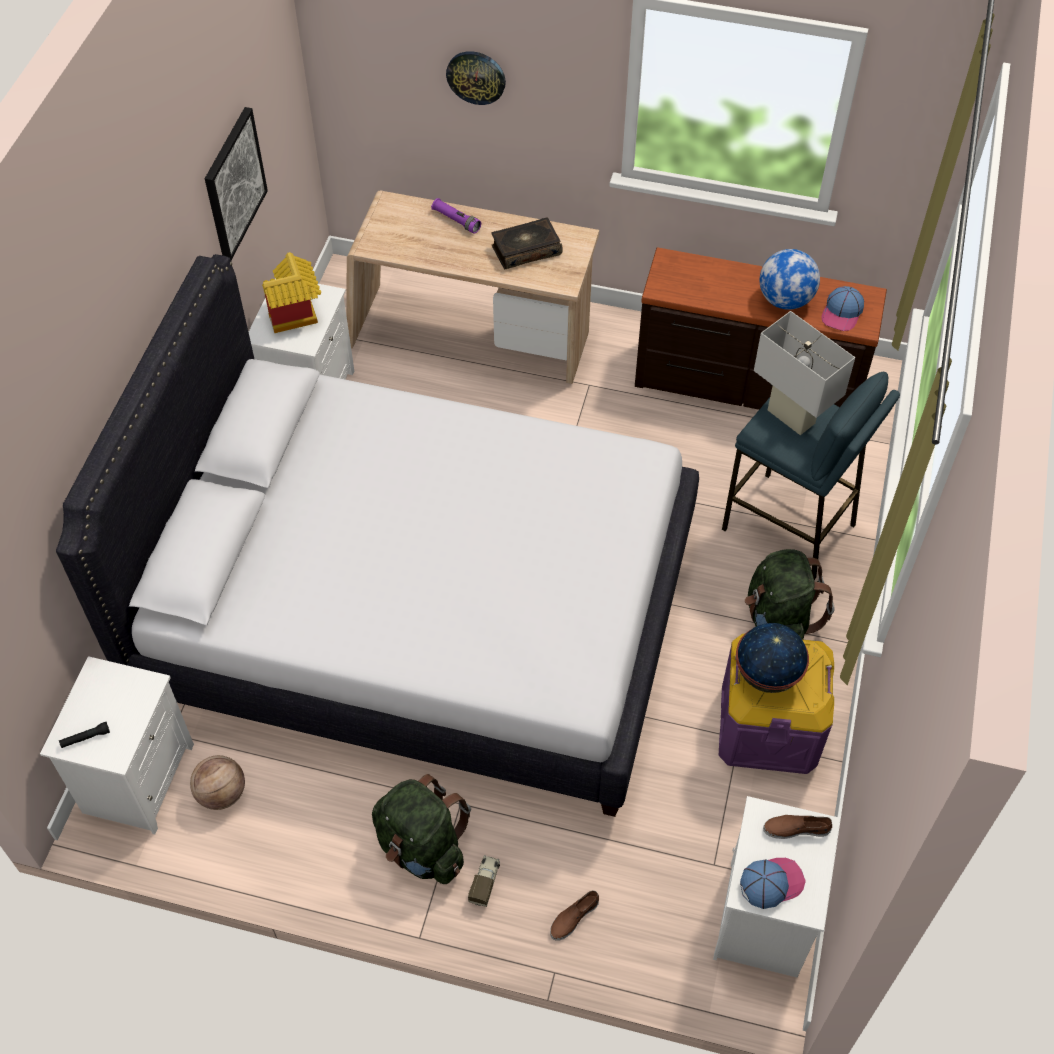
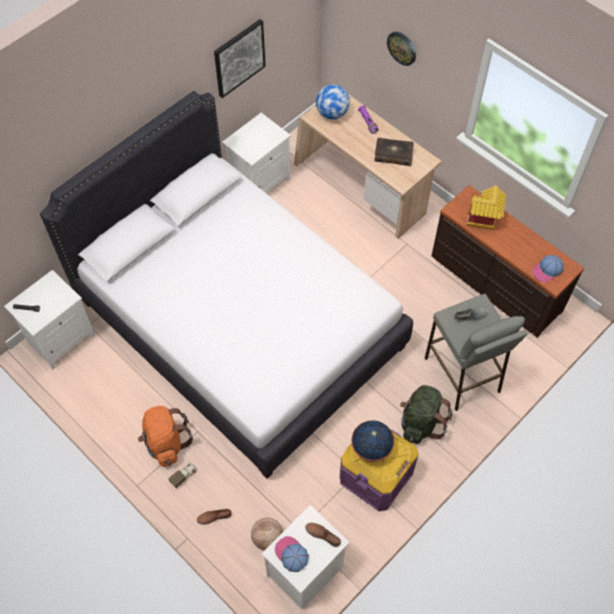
camera: 30 degrees right, 5 degrees up
(221, 794) = (93, 366): basketball -> basketball (267, 538)
(296, 316) = (256, 139): toy house -> toy house (483, 220)
(422, 848) = (166, 442): green backpack -> orange backpack
(771, 882) = (291, 554): cap -> cap turned 135 degrees counterclockwise
(785, 300) = (519, 248): globe -> globe (332, 113)
(789, 527) = (462, 375): blue stool -> grey stool
(791, 417) = (470, 316): white table lamp -> grey shoe

